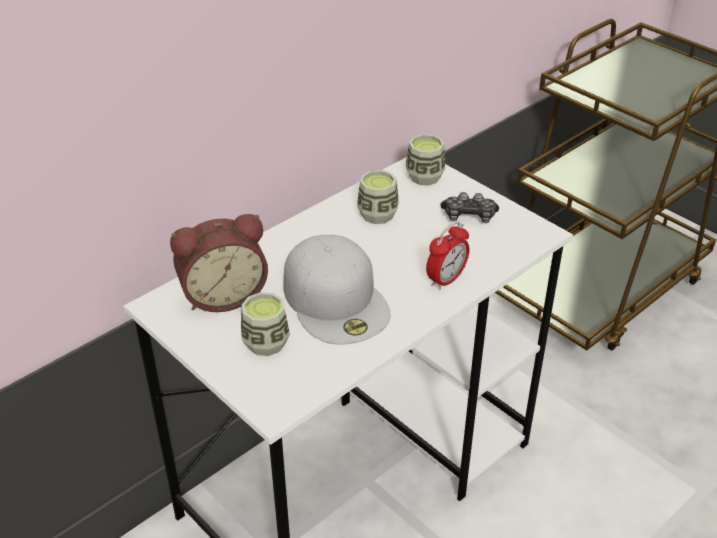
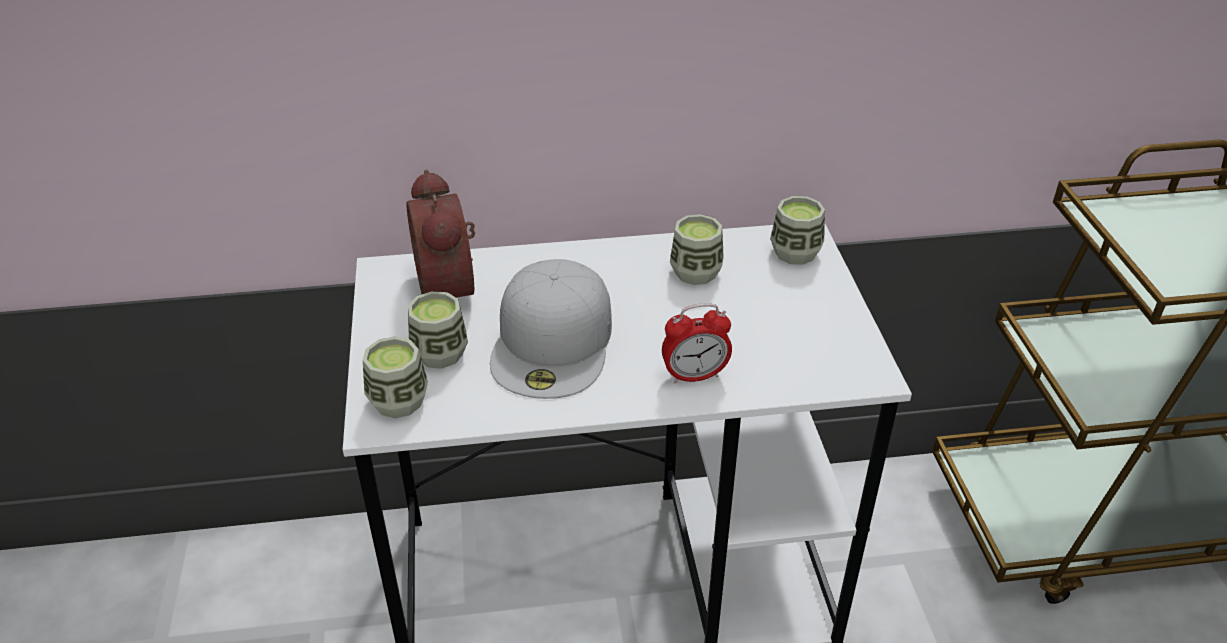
camera: 35 degrees right, 0 degrees up
(223, 295) = (452, 287): alarm clock -> alarm clock turned 60 degrees clockwise
(273, 388) = (398, 401): none -> cup
(469, 216) = (800, 317): game controller -> none

